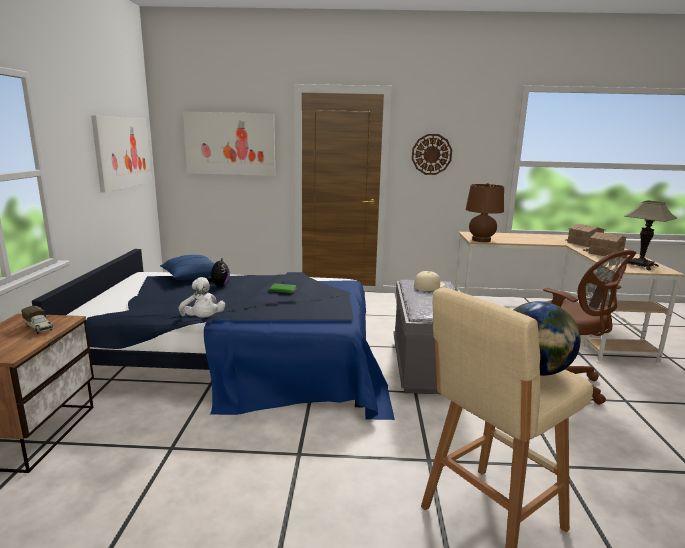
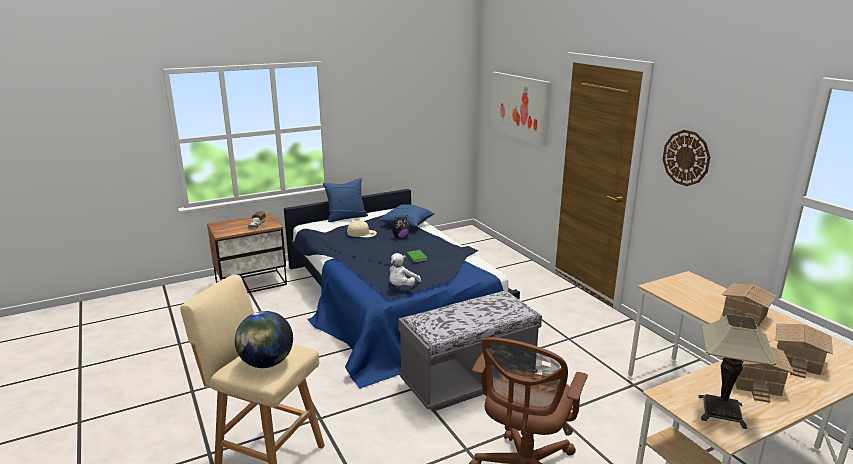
camera: 60 degrees right, 5 degrees up
(105, 294) = (346, 217): none -> blue pillow
(123, 152) = (426, 108): picture -> none
(203, 320) = (329, 255): white plush toy -> white plush toy (402, 286)
(429, 285) = (500, 305): beige cap -> beige cap (362, 233)
(481, 240) = (663, 290): brown table lamp -> none
(526, 238) = (743, 315): none -> toy house

